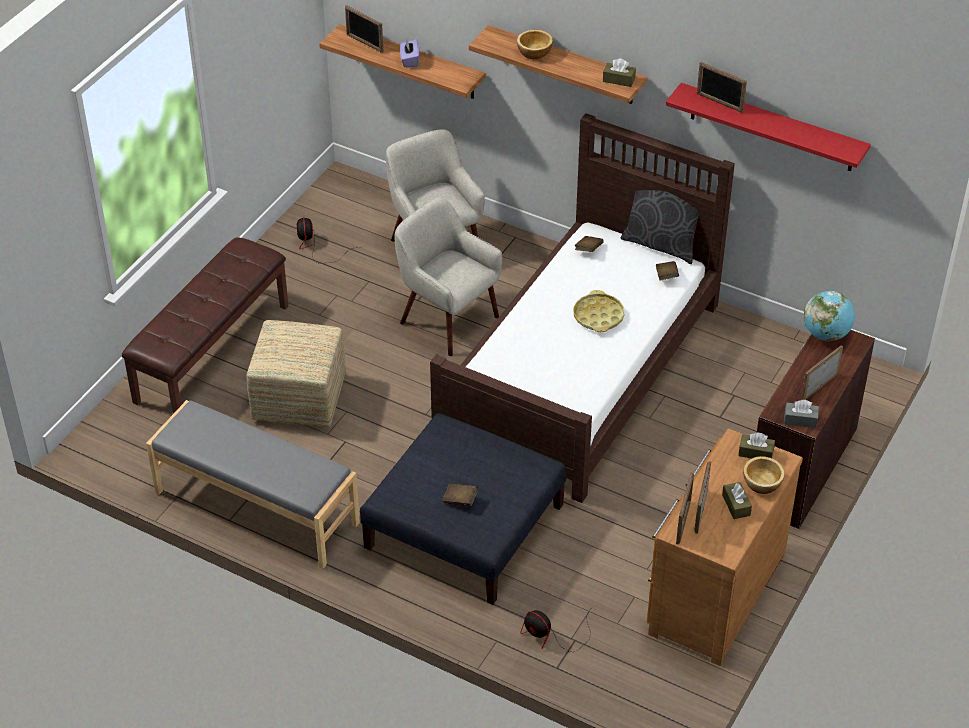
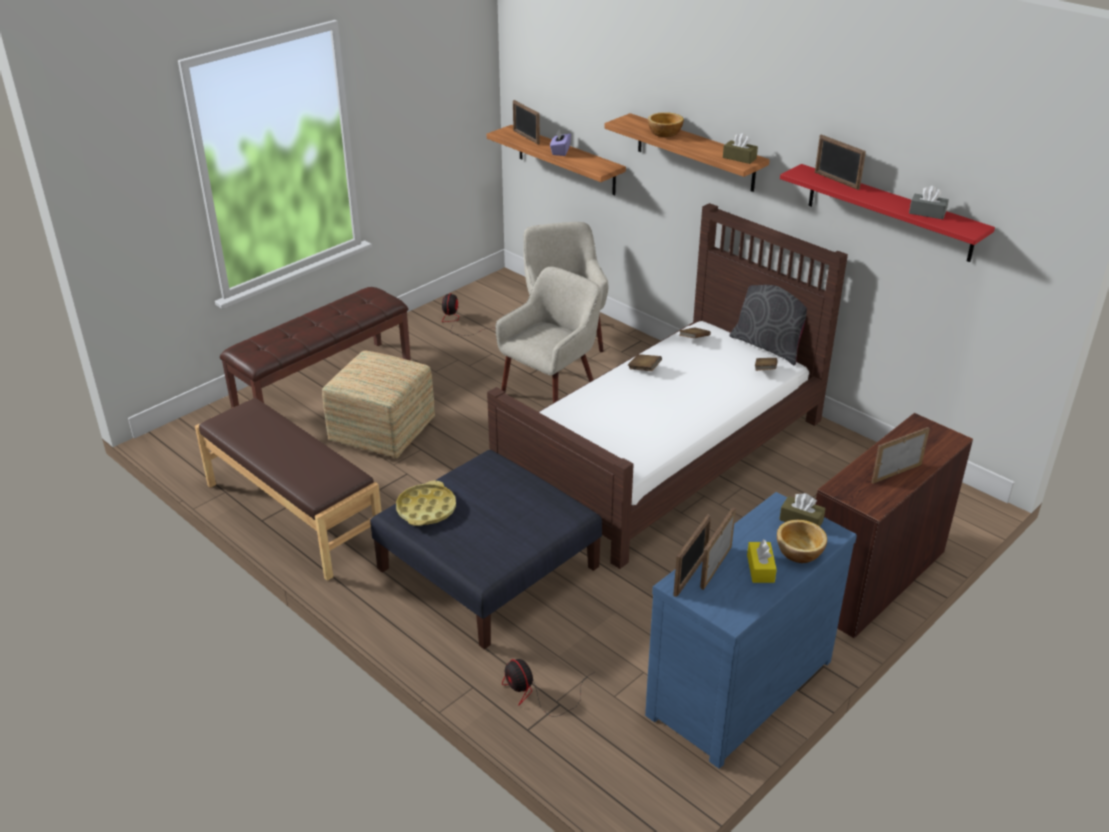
camera: 15 degrees right, 10 degrees down
(256, 508) = (292, 515): grey bench -> brown bench
(447, 320) = (550, 392): beige armchair -> beige armchair turned 75 degrees clockwise
(460, 500) = (473, 528): brown book -> brown book (644, 369)
(598, 316) = (683, 392): yellow tray -> yellow tray (426, 509)
(712, 592) = (734, 685): brown dresser -> blue dresser
(736, 505) = (760, 568): brown tissue box -> yellow tissue box
(800, 420) = (865, 500): grey tissue box -> grey tissue box (927, 213)
(826, 334) = (917, 427): globe -> none

